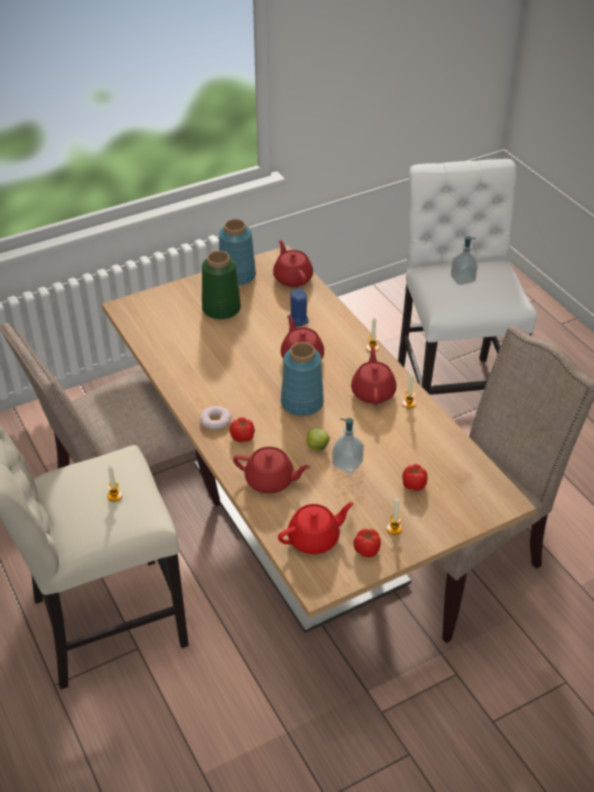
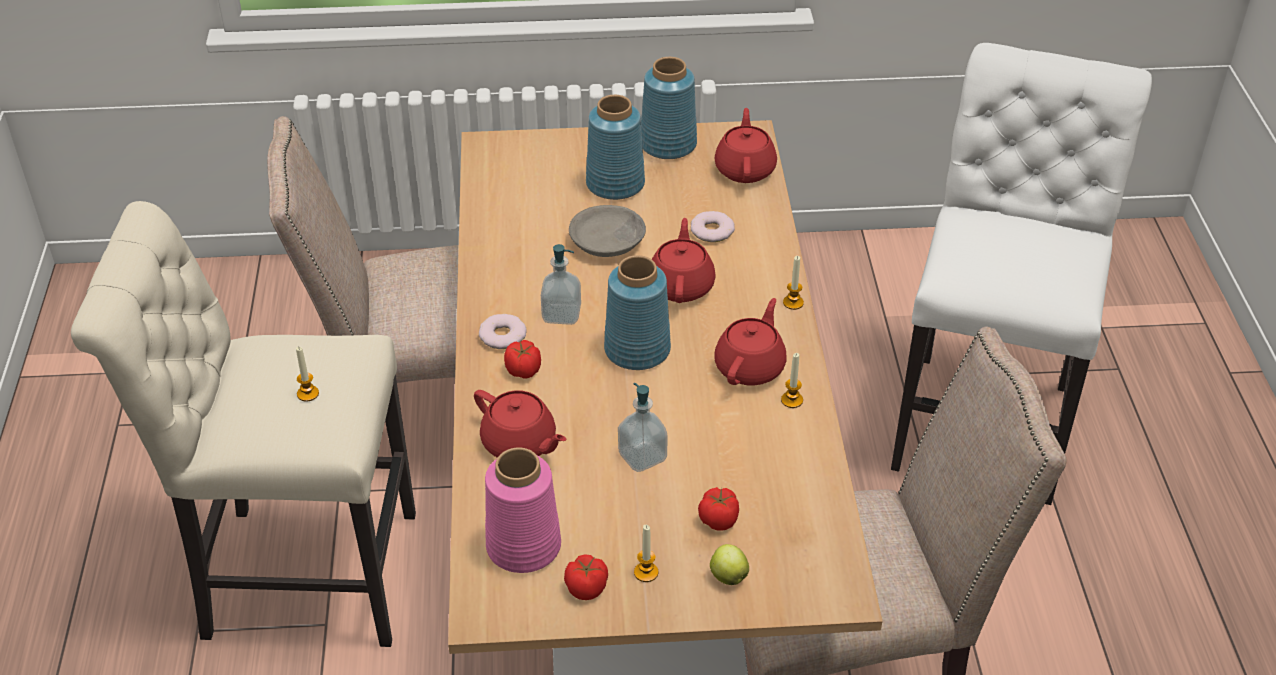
camera: 25 degrees right, 0 degrees up
(222, 309) = (616, 184): green vase -> blue vase
(241, 344) = (608, 242): none -> grey bowl
(298, 320) = (711, 231): blue candle -> donut
(315, 539) = (525, 545): red teapot -> pink vase
(316, 446) = (616, 417): apple -> apple (728, 576)
(462, 279) = (1005, 242): soap dispenser -> soap dispenser (561, 314)

